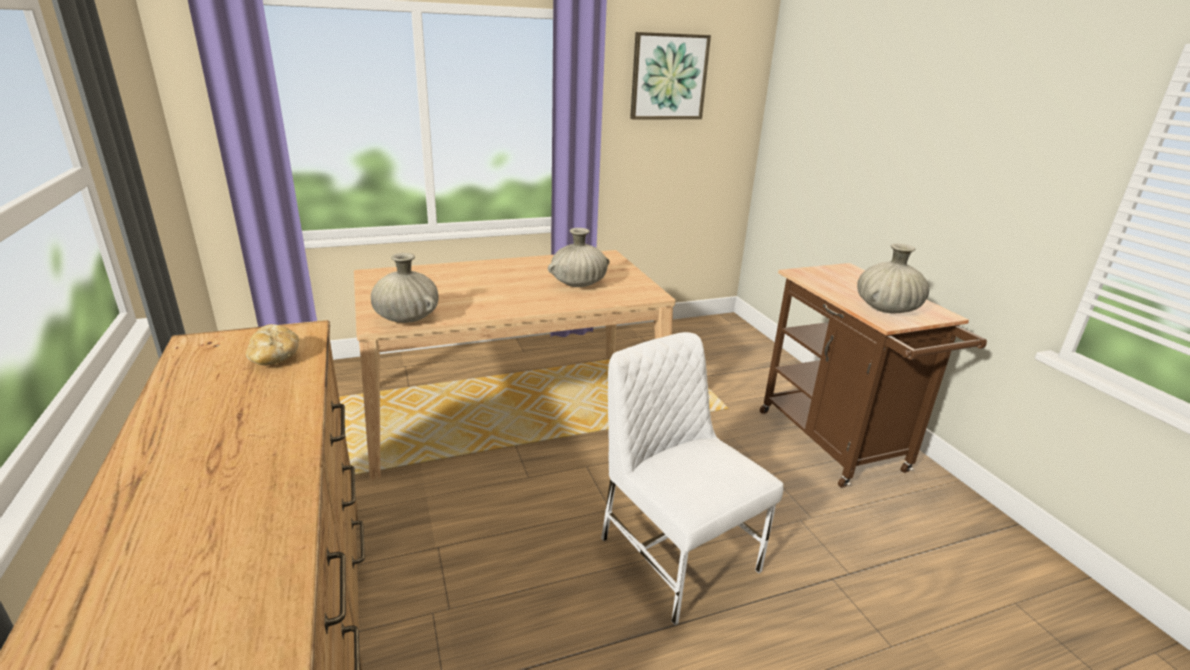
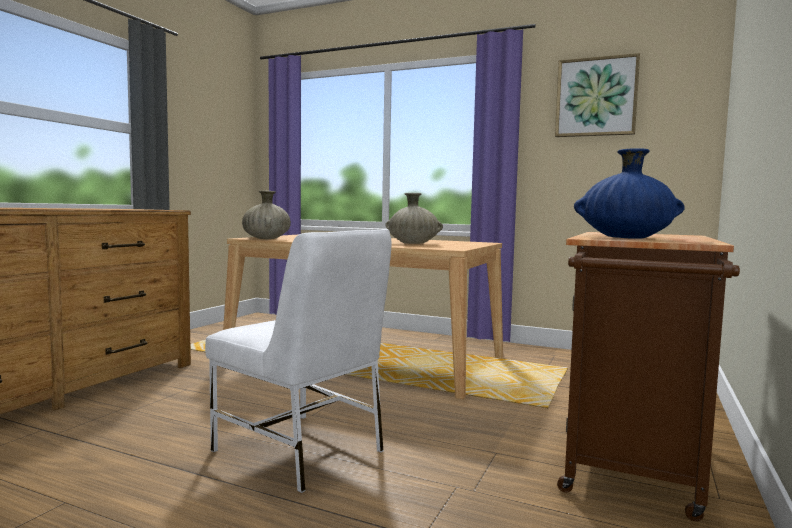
camera: 45 degrees right, 20 degrees down
(275, 358) = (128, 209): bread -> none
(675, 553) = (301, 451): white chair -> white chair turned 120 degrees clockwise
(886, 309) = (625, 238): beige vase -> blue vase

